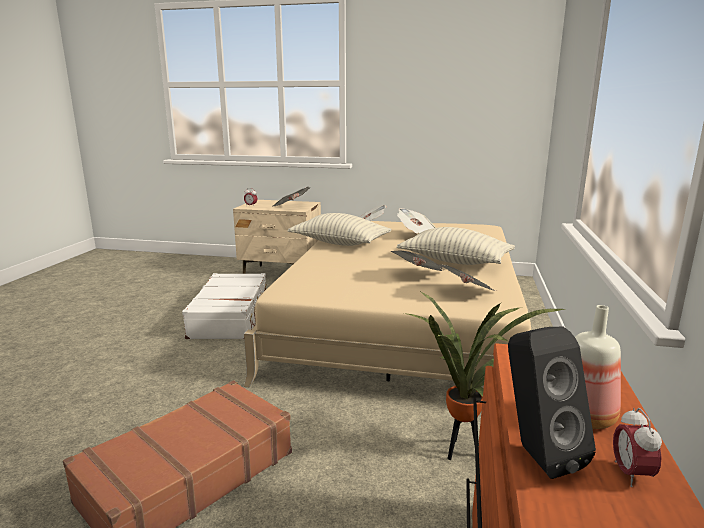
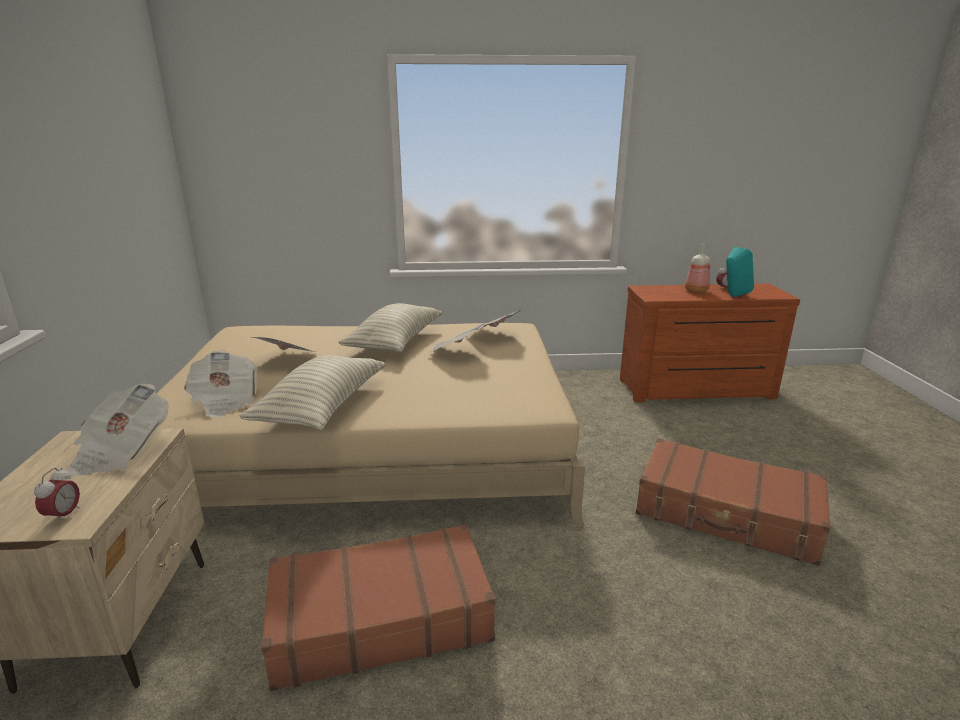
camera: 105 degrees left, 5 degrees up
(231, 316) = (380, 618): white suitcase -> brown suitcase
(462, 453) = (591, 408): potted plant -> none
(536, 454) = (733, 297): black speaker -> turquoise speaker

